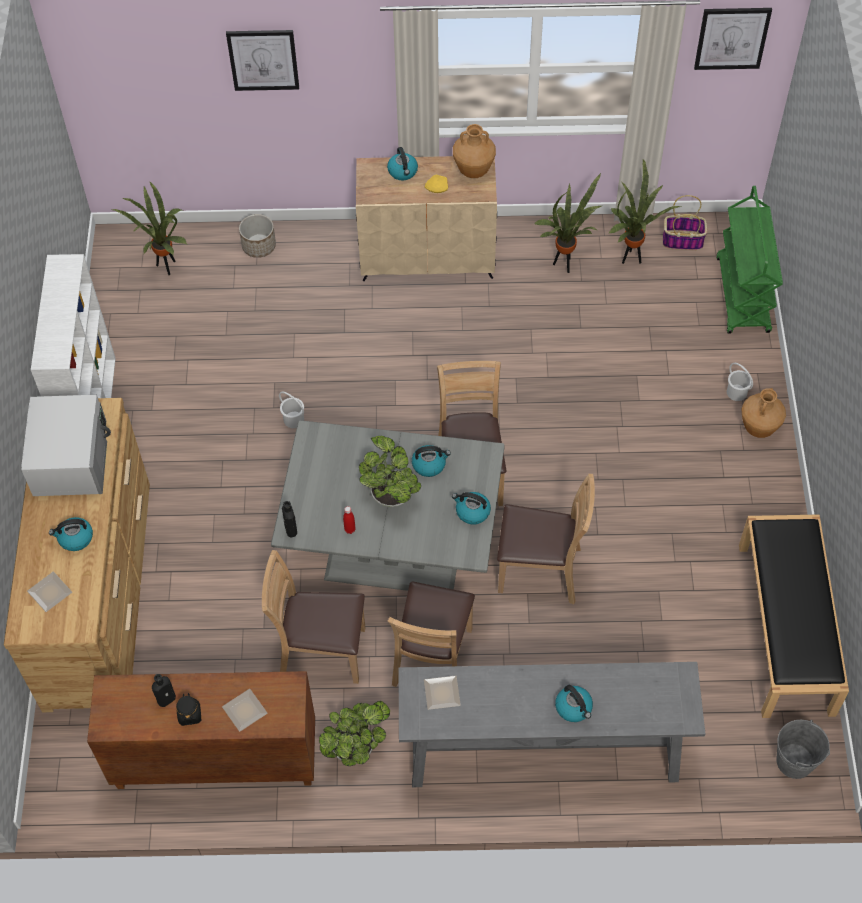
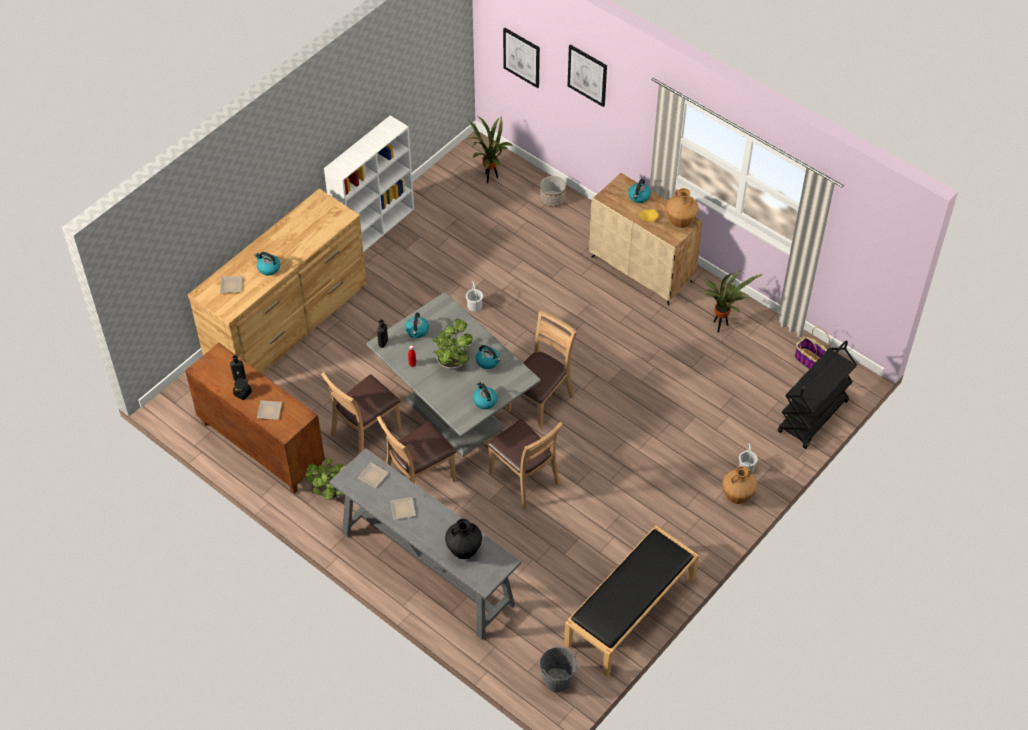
camera: 40 degrees right, 5 degrees down
(71, 458) = (305, 228): white microwave -> none
(321, 652) = (365, 433): brown chair -> brown chair turned 90 degrees counterclockwise
(514, 704) = (403, 508): none -> plate
(574, 708) = (431, 533): kettle -> kettle (417, 331)
(628, 698) = (464, 550): none -> black vase
(631, 258) = (766, 349): potted plant -> none
(732, 38) = (869, 227): picture -> picture (522, 57)
(743, 296) = (813, 417): green cart -> black cart

